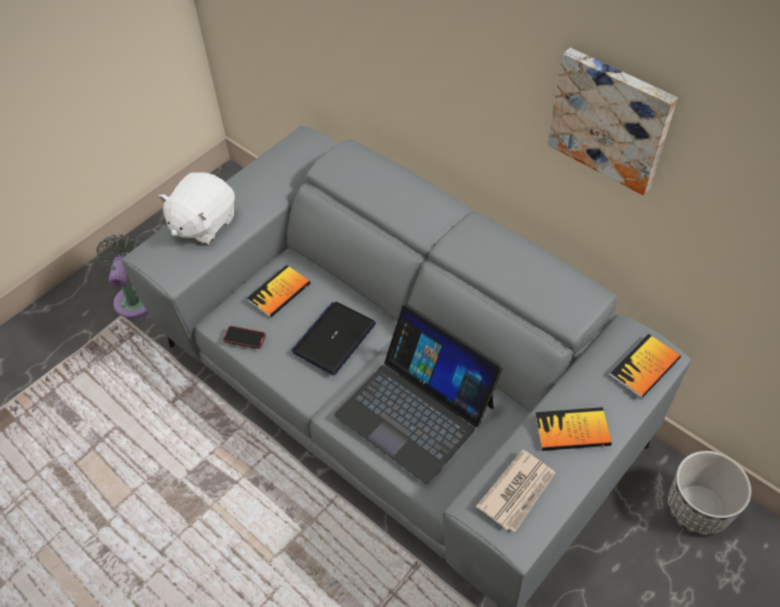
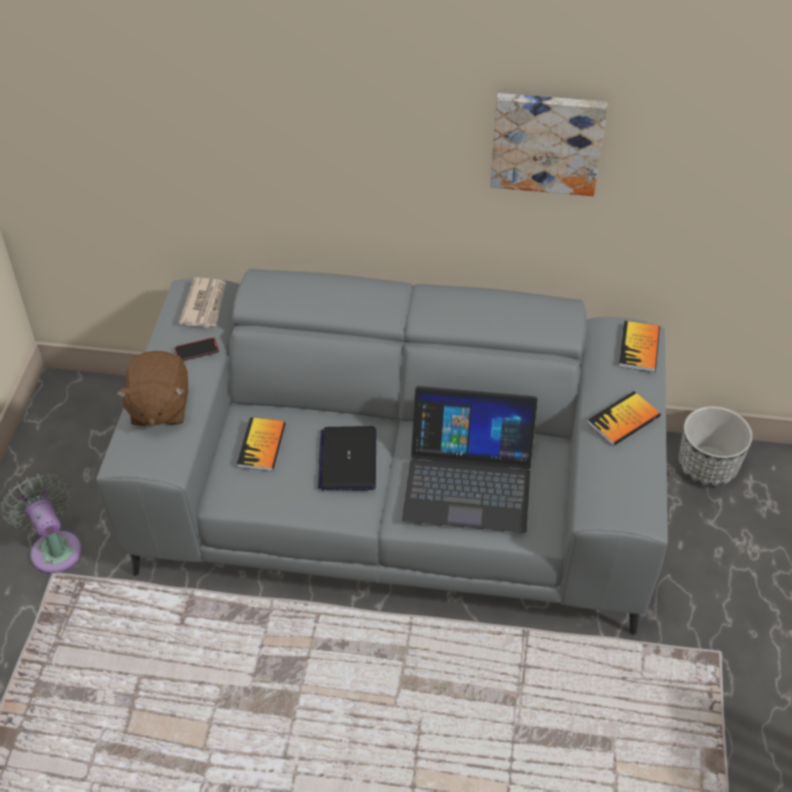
camera: 35 degrees left, 5 degrees down
(203, 223) = (159, 407): white plush toy -> brown plush toy
(244, 338) = (262, 500): phone -> phone (197, 351)
(518, 492) = (620, 484): newspaper -> newspaper (205, 305)

